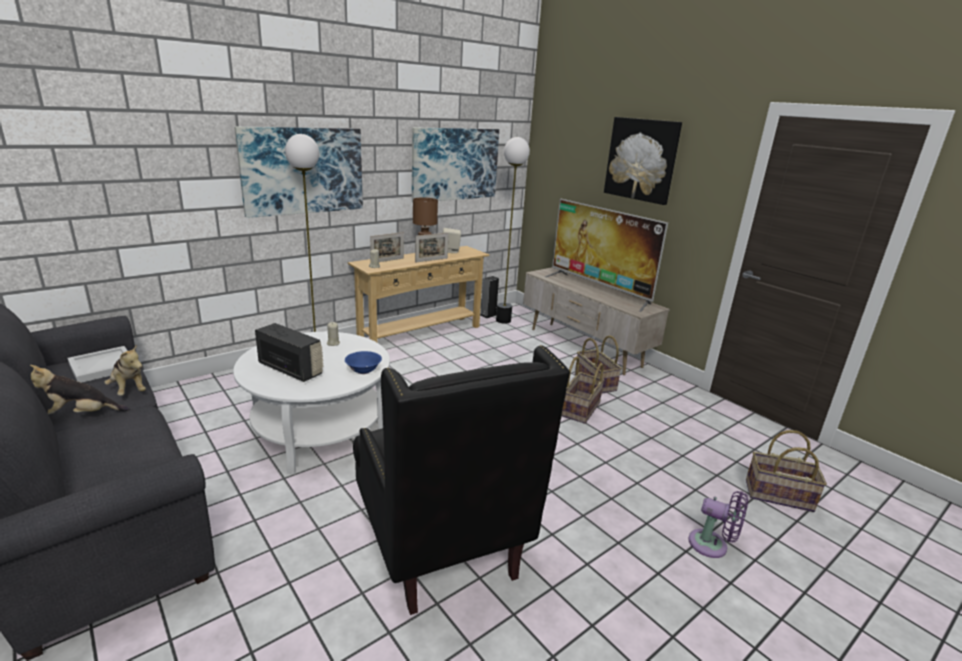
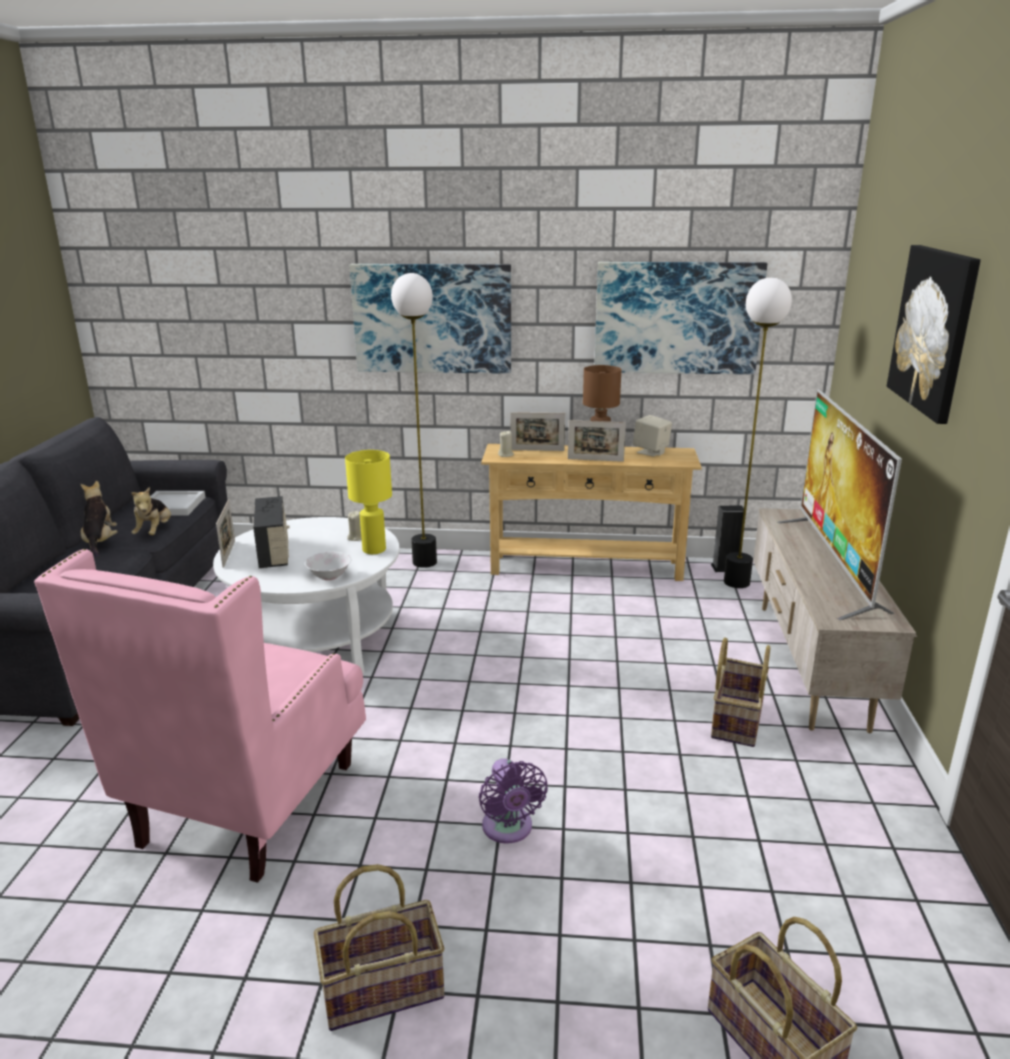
camera: 45 degrees right, 0 degrees up
(81, 414) = (100, 542): plush toy -> plush toy turned 45 degrees clockwise
(253, 381) = (229, 554): none -> picture frame
(361, 346) = (374, 549): none -> yellow table lamp
(363, 371) = (329, 576): blue bowl -> white bowl
(441, 545) = (247, 806): black armchair -> pink armchair
(580, 409) = (646, 745): basket -> basket (383, 987)
(712, 545) = (525, 1017): purple fan -> purple fan (508, 829)

